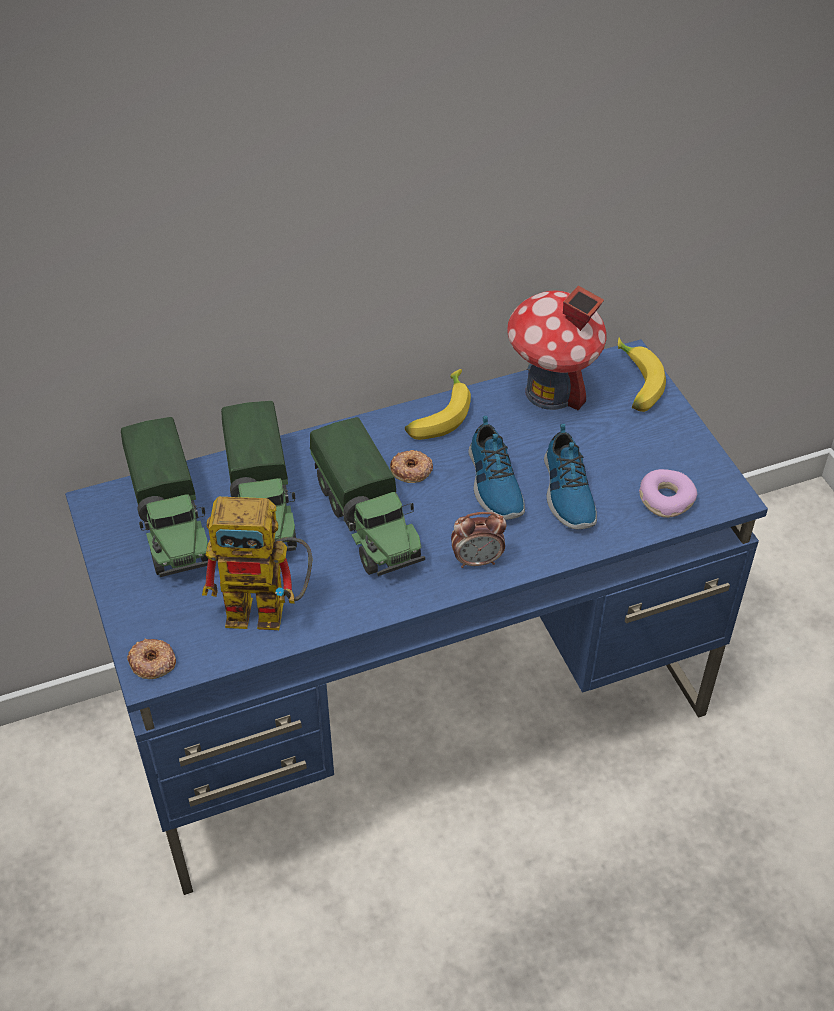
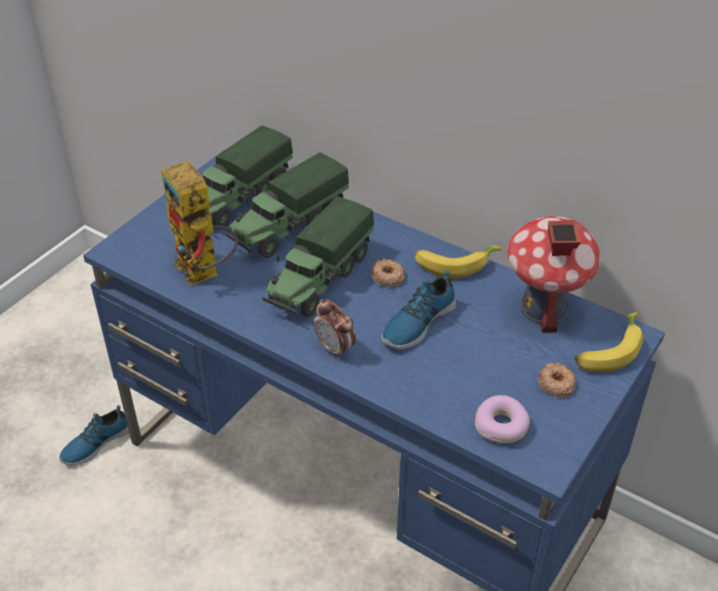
camera: 55 degrees right, 5 degrees down
(152, 662) = (122, 247): donut -> donut (556, 383)
(567, 492) = (449, 365): shoe -> shoe (95, 443)

